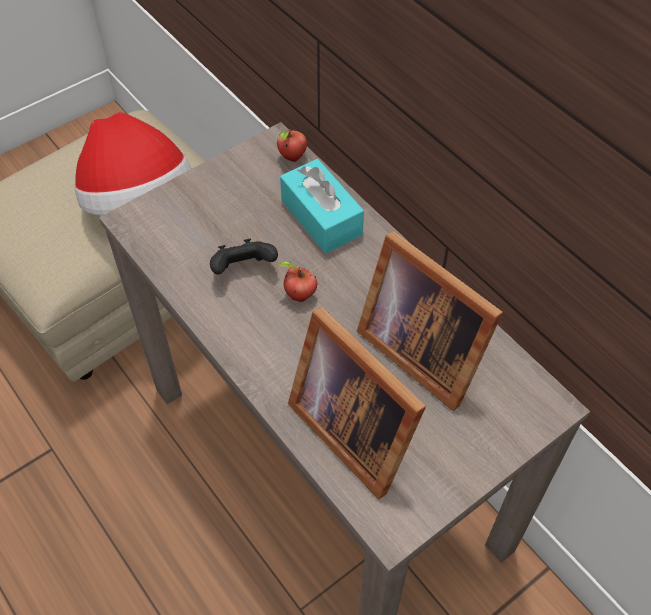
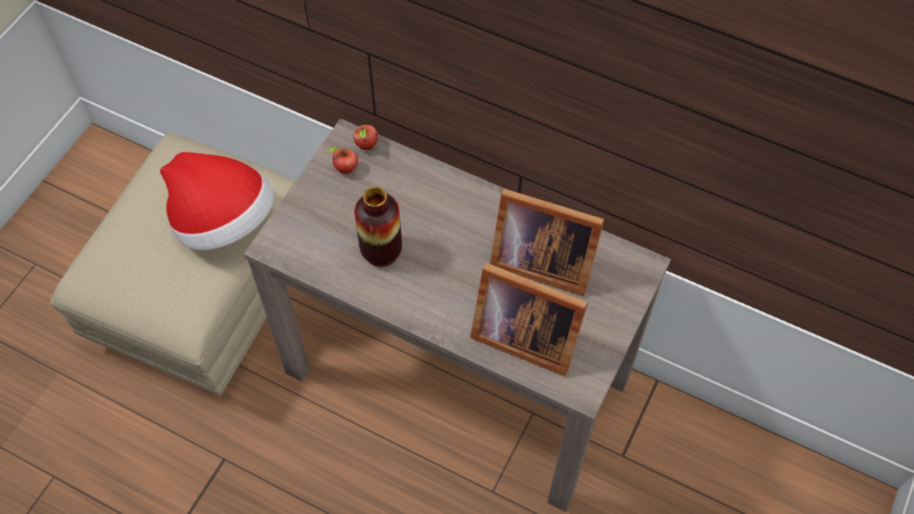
camera: 25 degrees left, 5 degrees up
(243, 269) = (381, 251): black game controller -> vase
(298, 295) = (433, 256): apple -> apple (345, 169)
(321, 217) = (416, 187): turquoise tissue box -> none

